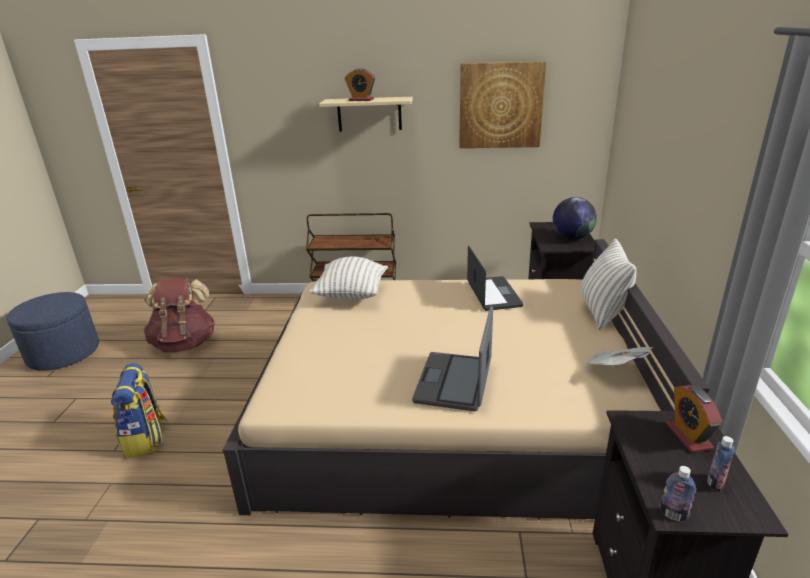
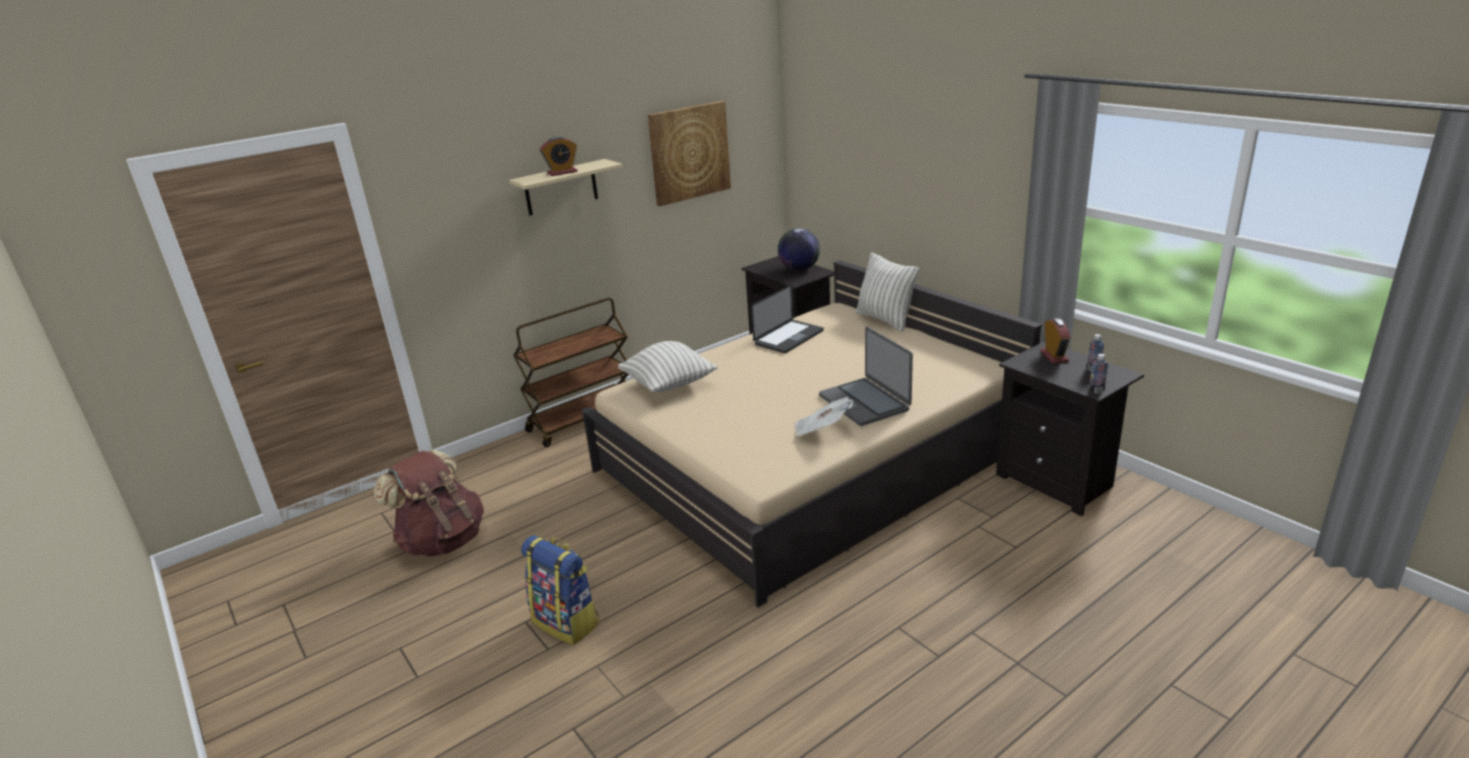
camera: 40 degrees left, 0 degrees up
(63, 353) = (276, 631): blue ottoman -> none
(493, 294) = (789, 338): laptop -> laptop turned 90 degrees clockwise
(614, 369) = (947, 350): newspaper -> newspaper (821, 431)
(688, 436) = (1054, 356): alarm clock -> alarm clock turned 135 degrees counterclockwise

